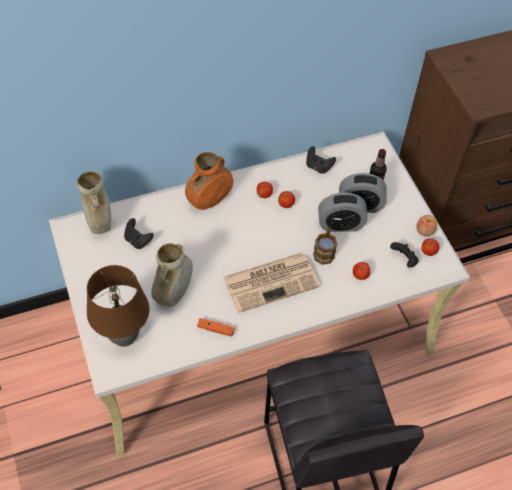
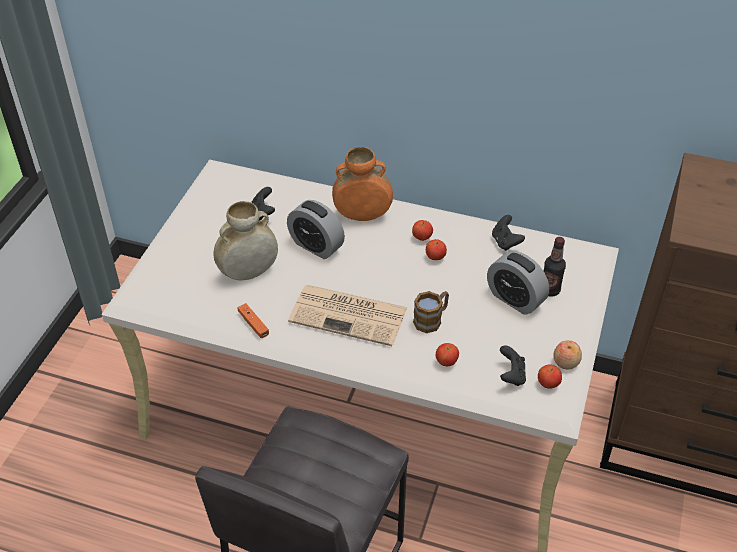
camera: 40 degrees right, 10 degrees down
(100, 222) = (246, 182): beige vase -> none
(124, 337) = (169, 282): brown table lamp -> none
(340, 224) = (474, 305): alarm clock -> alarm clock (316, 246)

